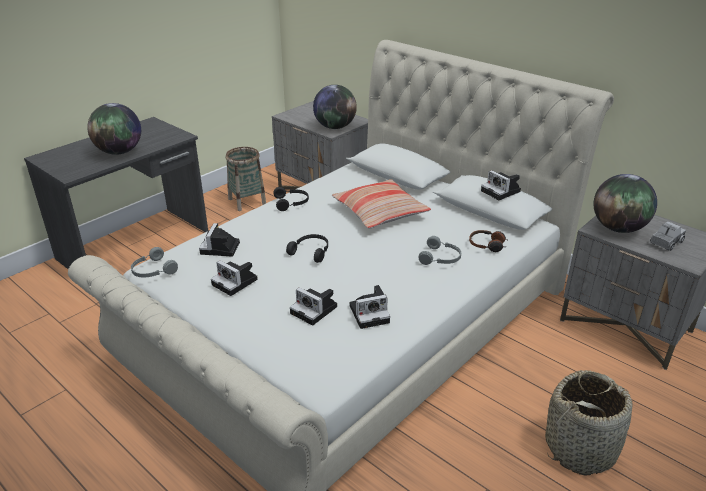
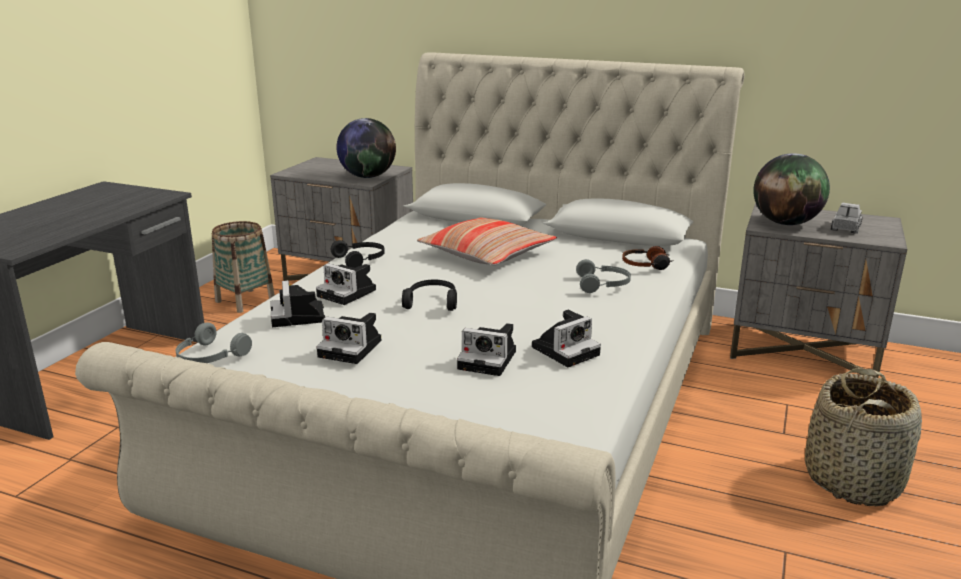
camera: 20 degrees left, 10 degrees down
(119, 152) = (79, 219): globe -> none
(502, 191) = (634, 206): camera -> camera (349, 293)

